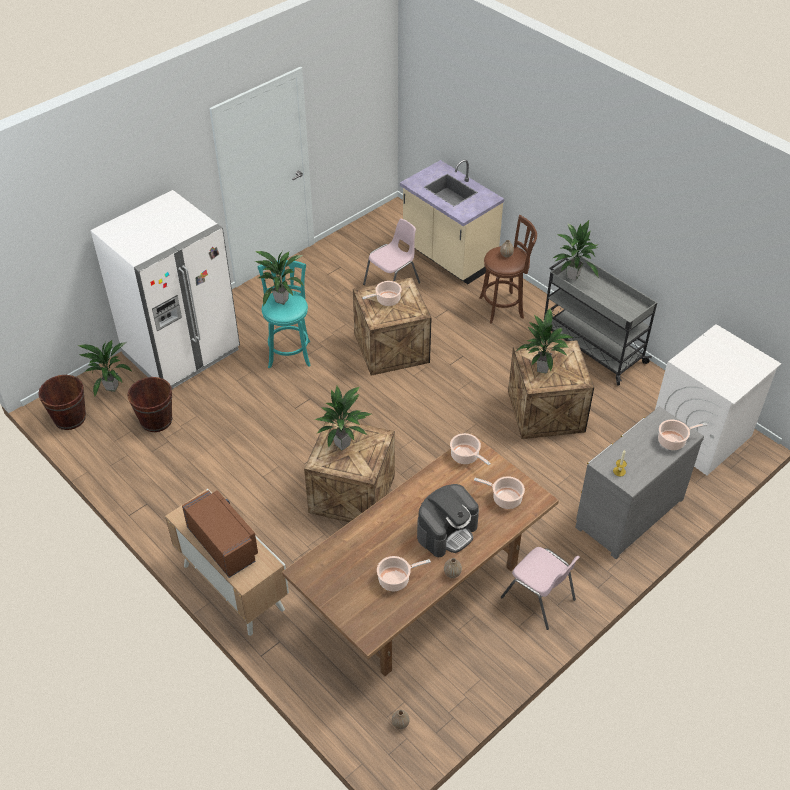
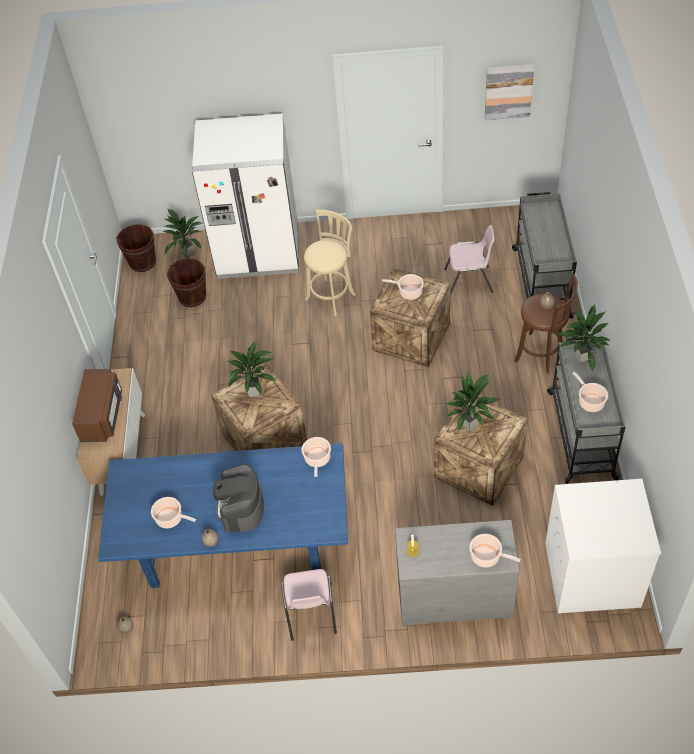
camera: 45 degrees right, 5 degrees up
(281, 300) = (326, 248): potted plant -> none
(289, 352) = (332, 295): turquoise stool -> beige stool
(354, 96) = (508, 91): none -> picture
(422, 589) = (238, 544): brown dining table -> blue dining table
(447, 531) = (241, 508): coffee machine -> coffee machine turned 90 degrees clockwise
(448, 257) = (541, 282): beige counter -> grey cart
(505, 498) = (309, 512): cooking pot -> cooking pot (590, 401)

